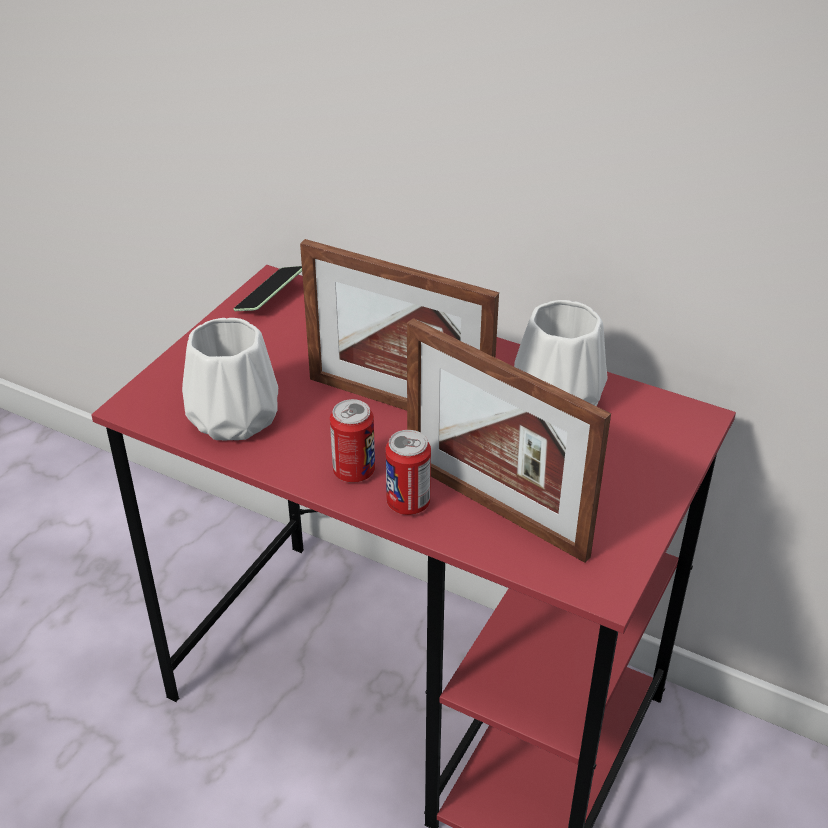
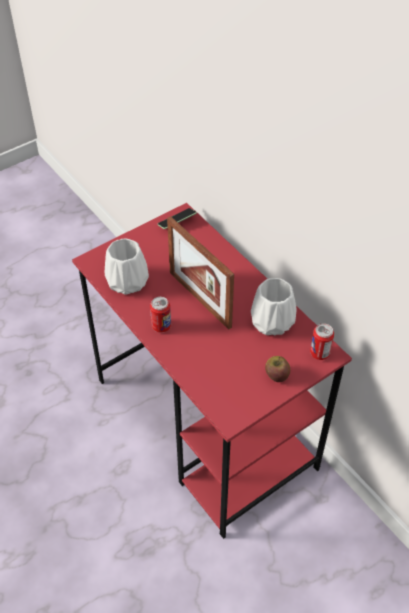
camera: 25 degrees right, 10 degrees up
(408, 503) = (174, 350): can -> can (319, 353)
(495, 508) = (209, 365): picture frame -> none
(631, 481) = (276, 375): none -> apple

